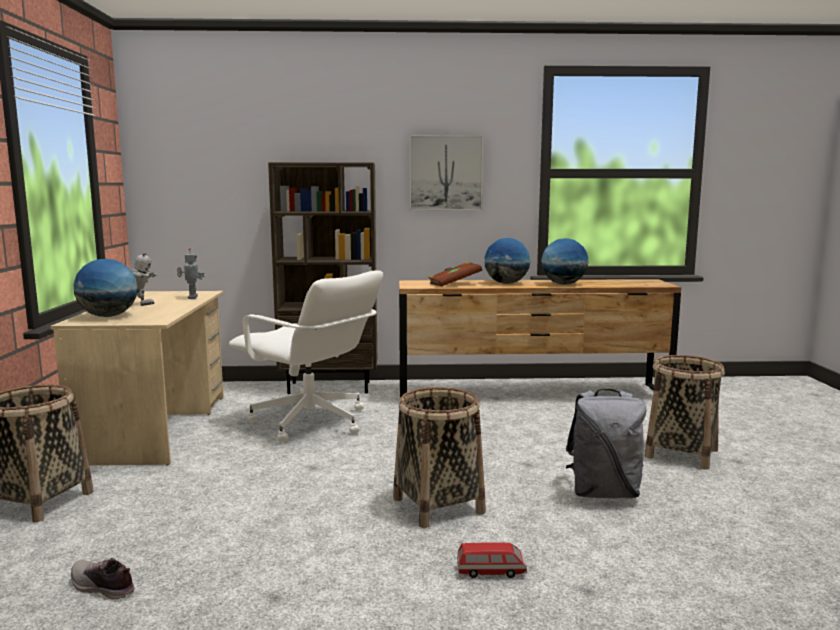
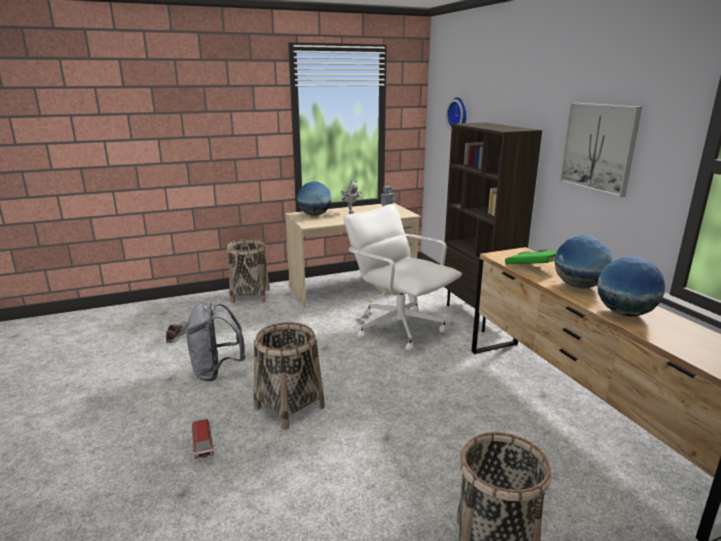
camera: 70 degrees right, 10 degrees up
(212, 160) = (459, 115): none -> wall clock
(310, 423) = (399, 328): white office chair -> white office chair turned 120 degrees clockwise
(454, 284) = (533, 267): brown book -> green book
(603, 493) = (349, 491): grey backpack -> grey backpack (216, 371)

